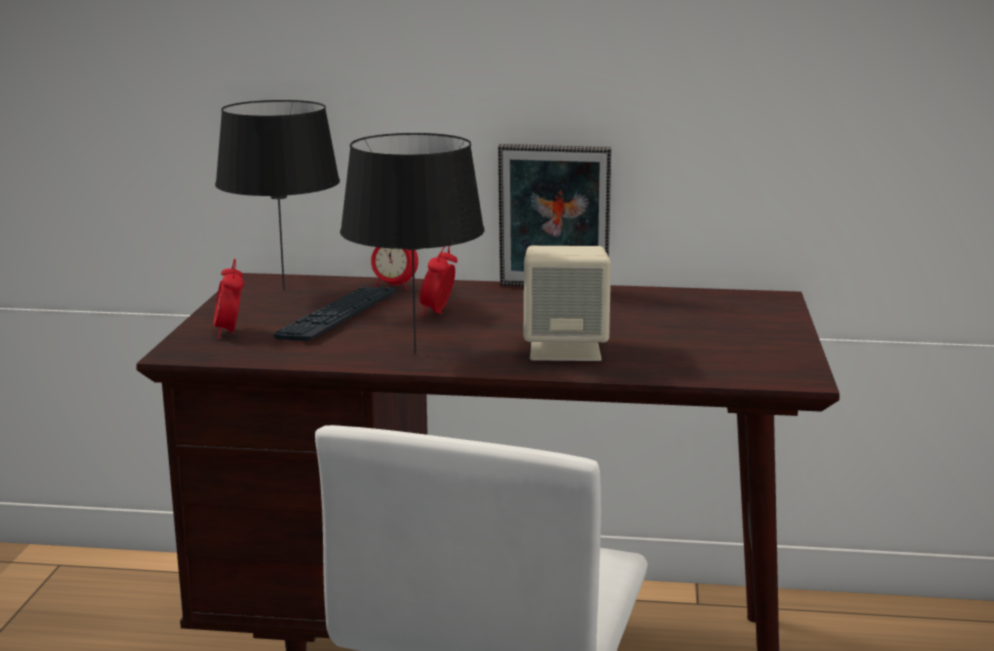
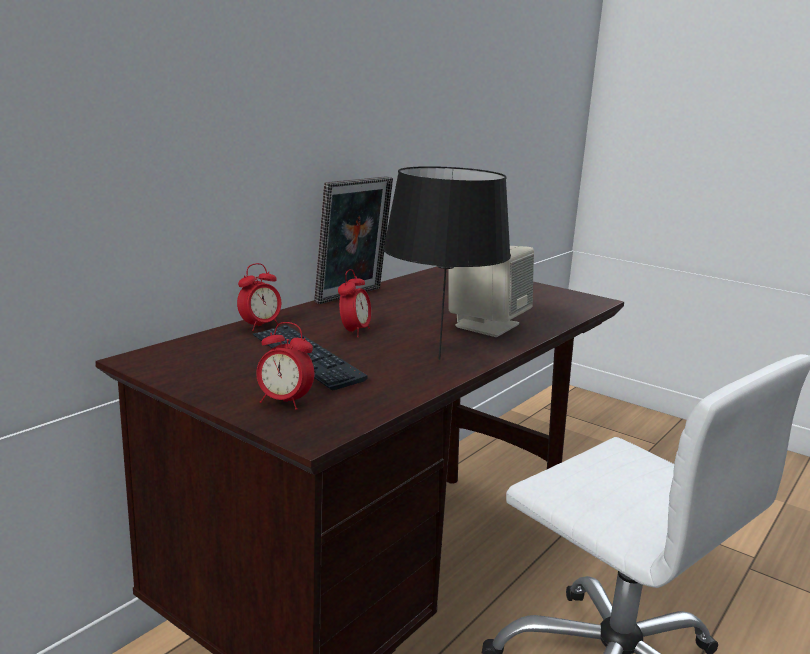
camera: 60 degrees left, 0 degrees up
(283, 289) = (190, 357): black table lamp -> none
(438, 313) = (354, 332): alarm clock -> alarm clock turned 120 degrees counterclockwise

